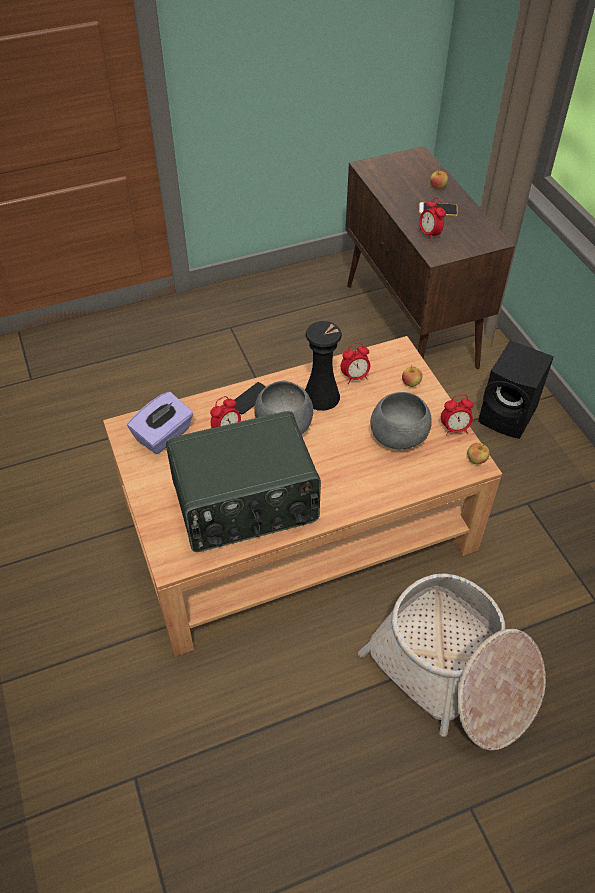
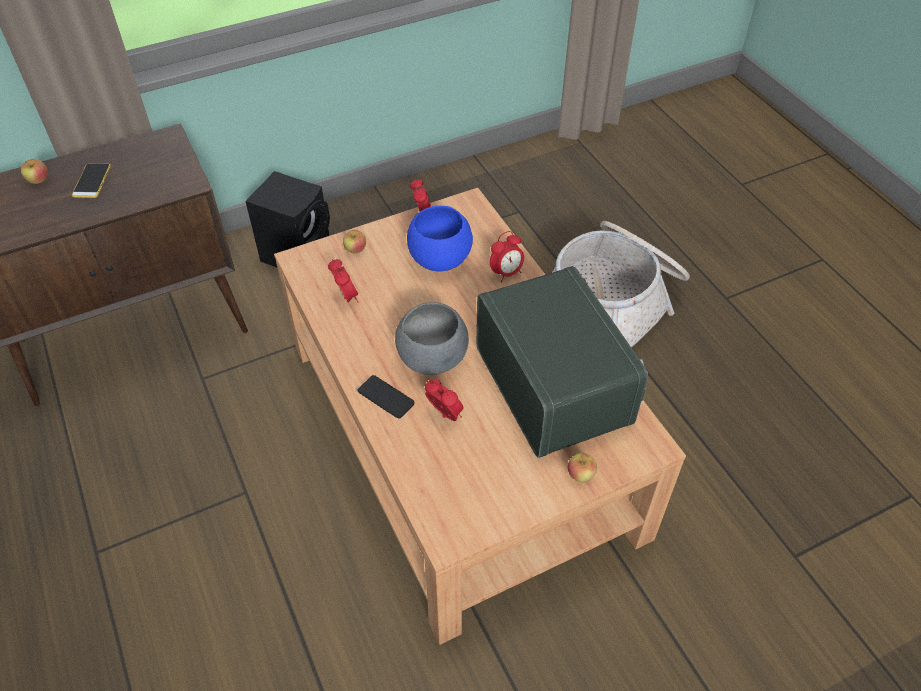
camera: 95 degrees left, 0 degrees up
(164, 435) = (458, 485): purple tissue box -> none
(321, 396) = (379, 327): black vase -> none
(399, 438) = (440, 259): grey bowl -> blue bowl
(429, 234) = (144, 189): alarm clock -> alarm clock (506, 273)
(476, 460) = (463, 203): apple -> apple (580, 475)

